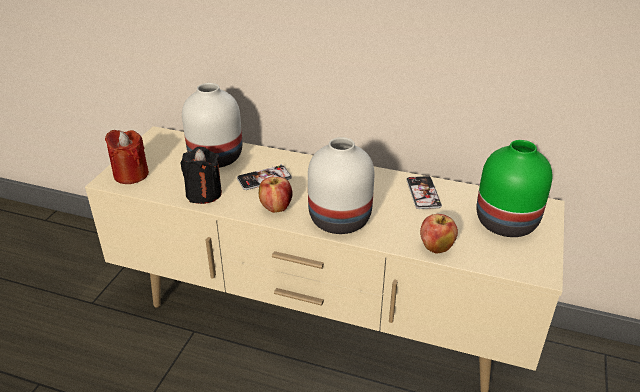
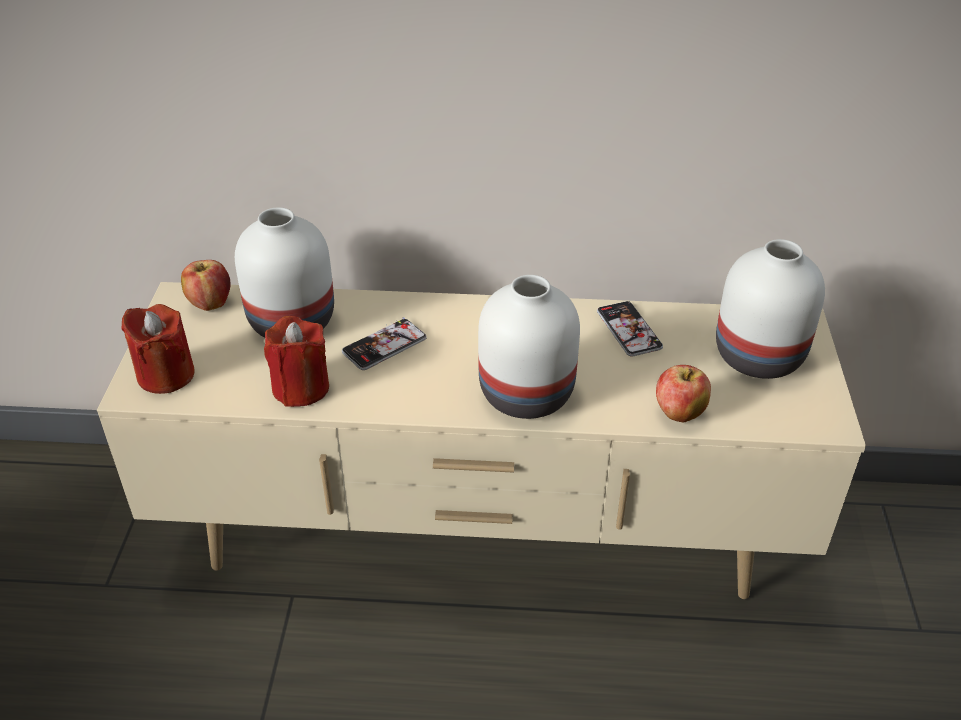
camera: 15 degrees left, 5 degrees up
(204, 194) = (301, 388): black candle -> red candle
(276, 208) = (424, 392): apple -> apple (210, 304)
(506, 221) = (758, 354): green vase -> white vase

